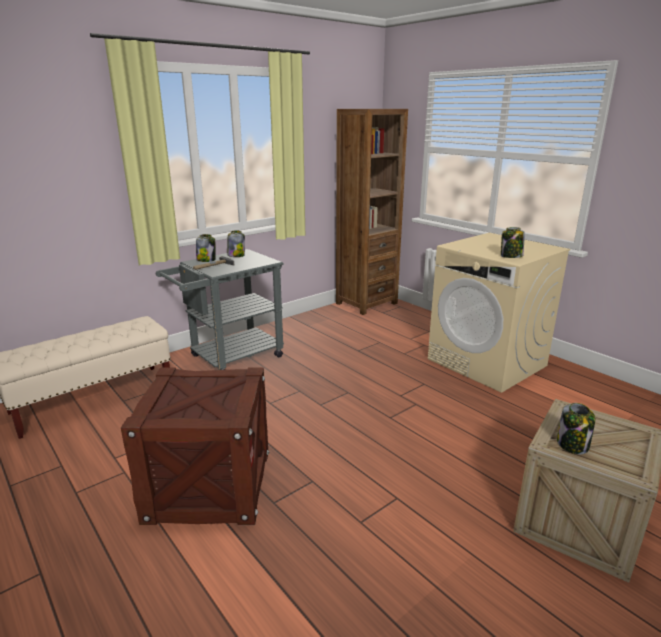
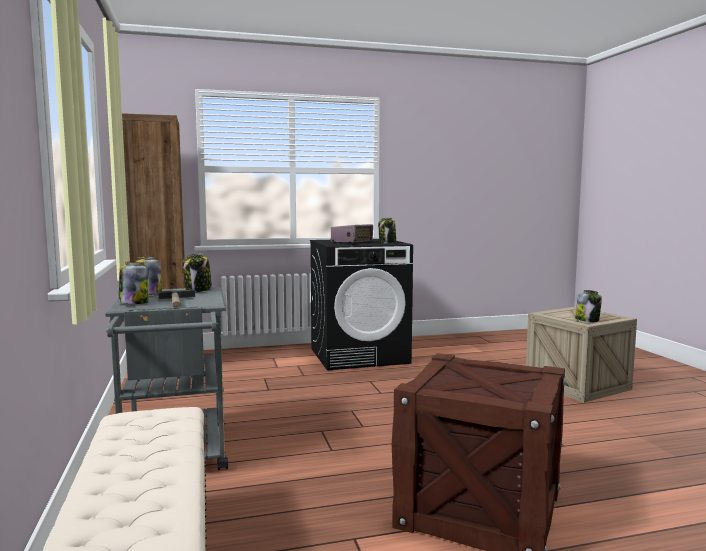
camera: 65 degrees left, 15 degrees down
(260, 261) = (198, 291): none -> jar
(487, 246) = (352, 242): none -> radio
(487, 362) = (359, 356): beige washing machine -> black washing machine

